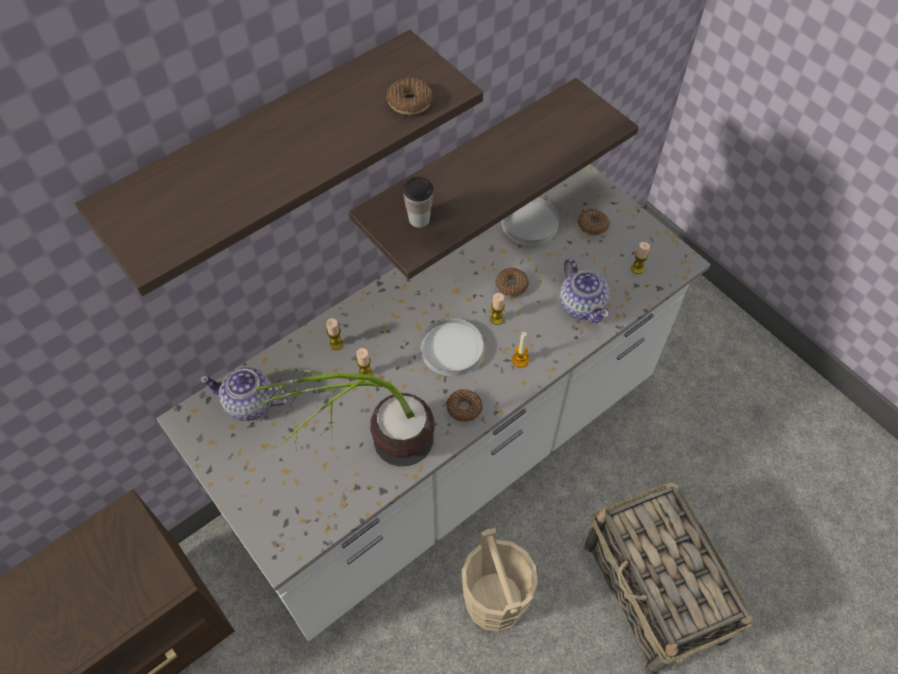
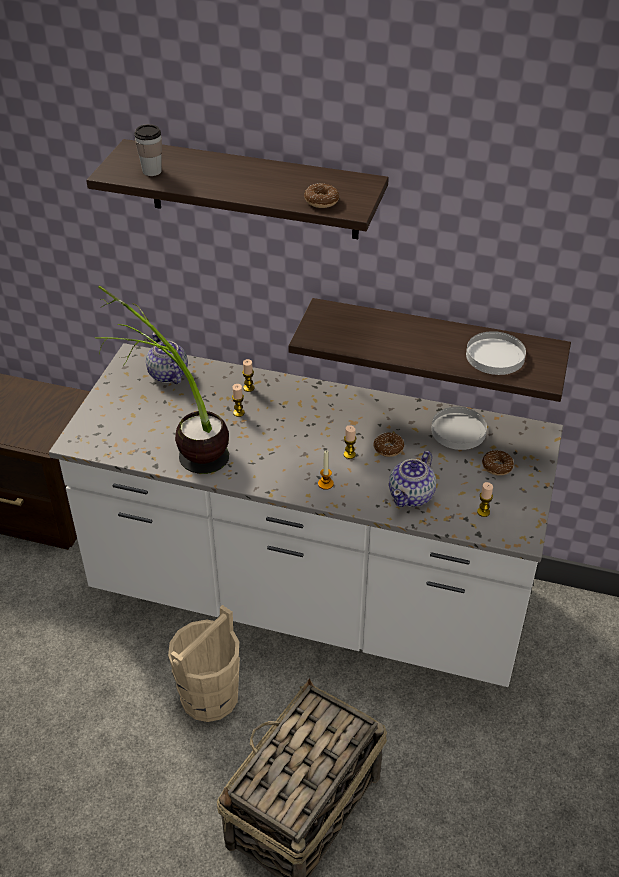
camera: 55 degrees right, 15 degrees down
(419, 219) = (339, 329): cup -> cup (152, 171)
(451, 349) = (299, 444): white plate -> white plate (494, 356)
(464, 408) = (256, 474): donut -> none

